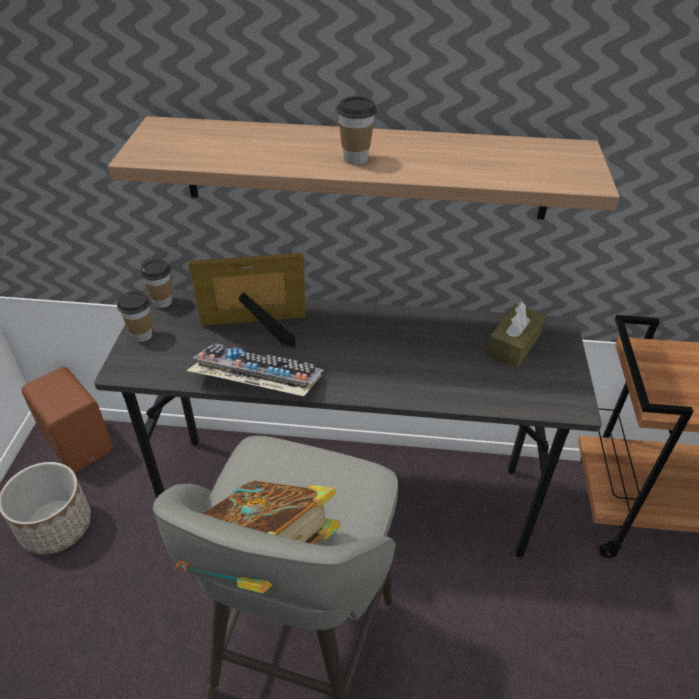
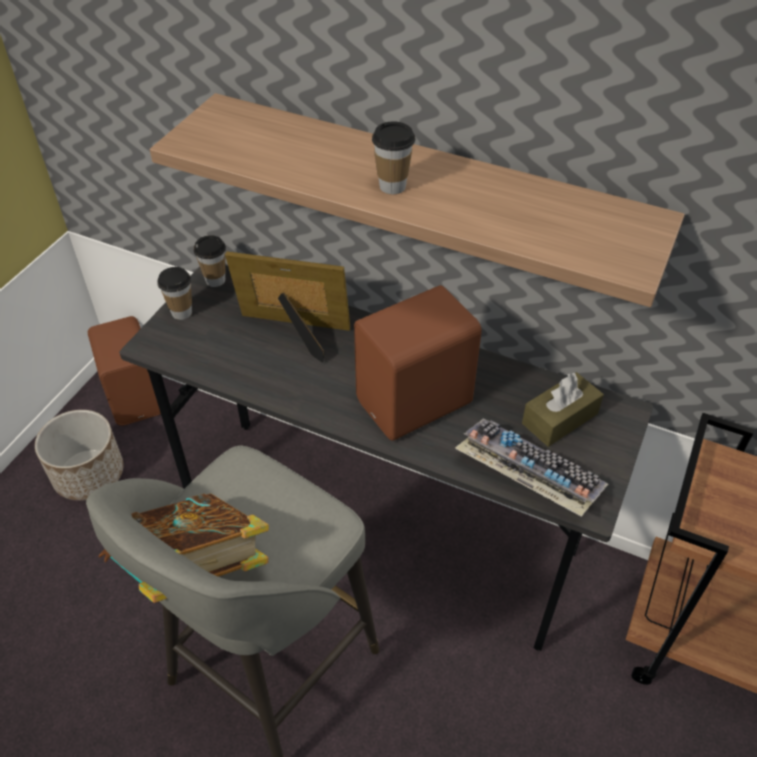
camera: 20 degrees right, 5 degrees up
(254, 380) = (267, 388): keyboard -> keyboard (525, 475)
(393, 361) = (417, 403): none -> brown speaker

